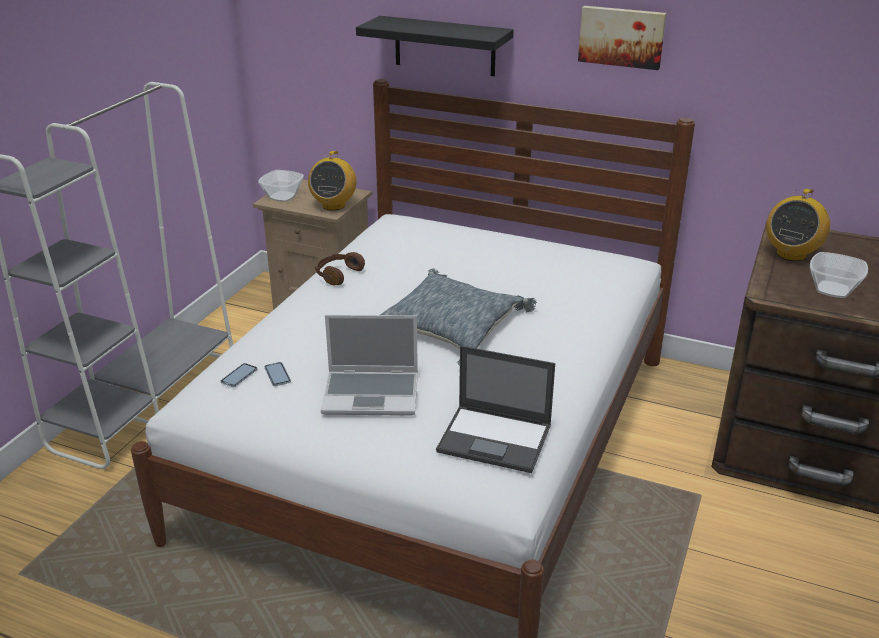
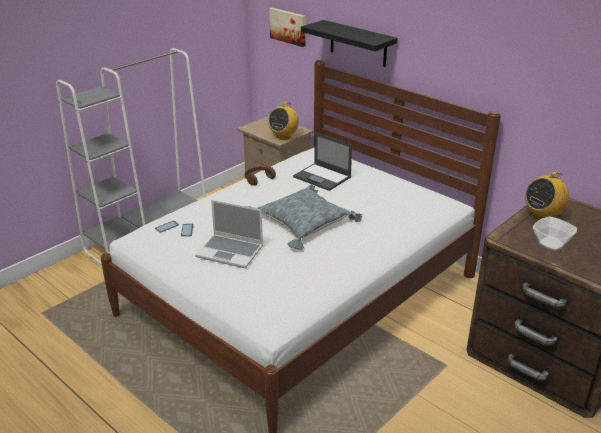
camera: 20 degrees right, 0 degrees up
(283, 197) = (257, 126): bowl -> none
(496, 439) = (283, 291): laptop -> laptop (322, 177)
(621, 36) = (460, 51): picture -> picture (288, 26)

